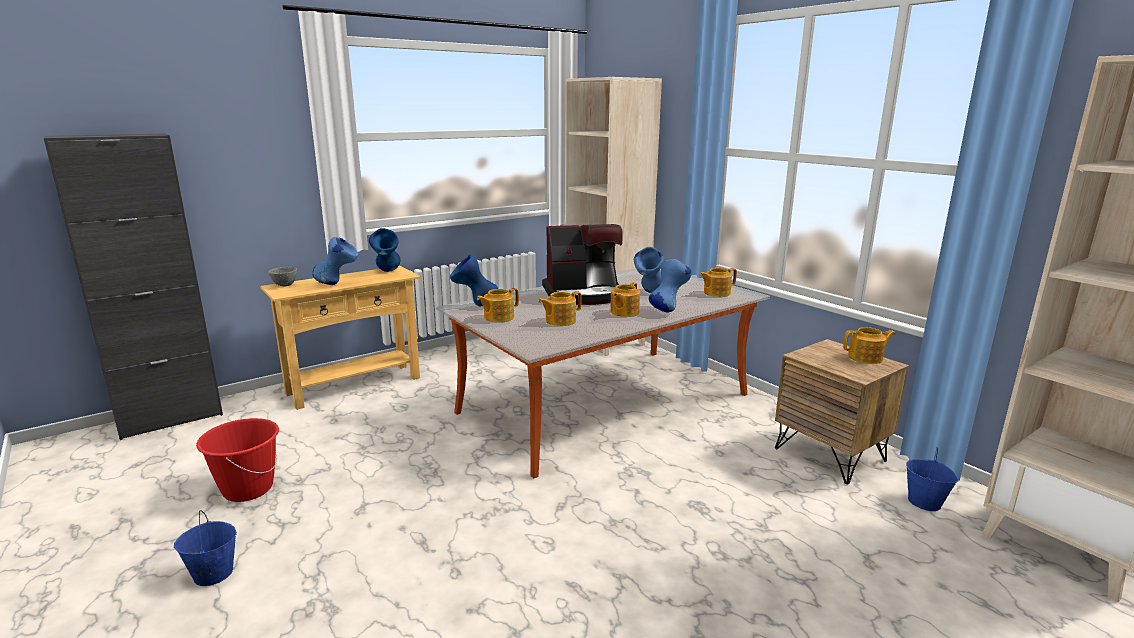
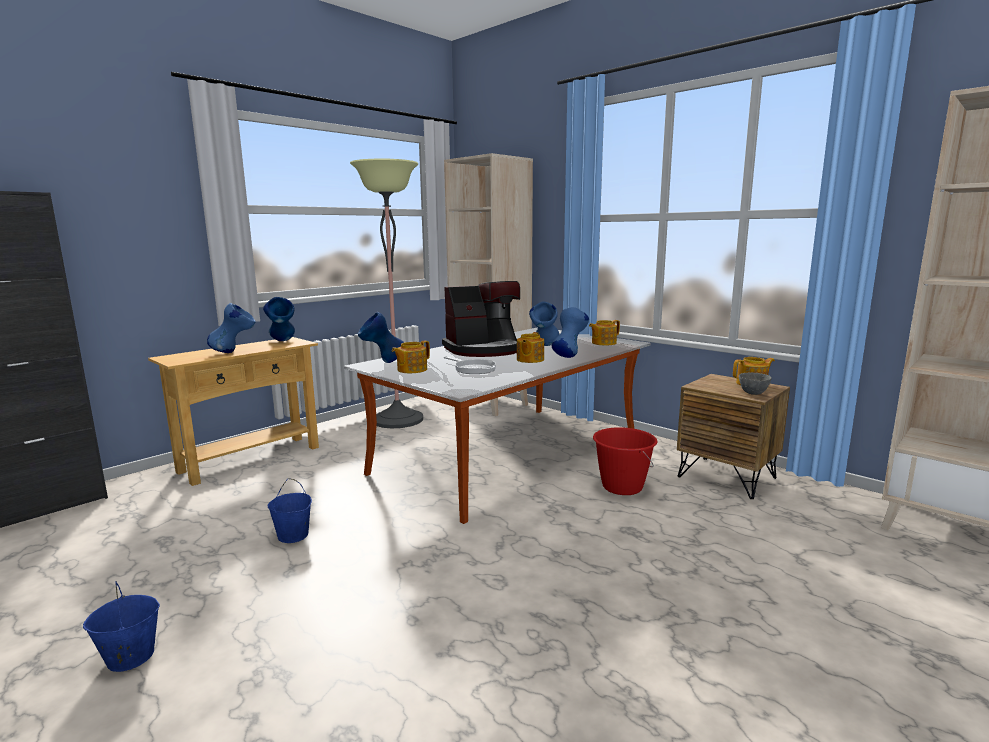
camera: 10 degrees left, 5 degrees down
(248, 489) = (153, 566): red bucket -> red bucket (622, 487)
(285, 285) = (176, 356): grey bowl -> grey bowl (753, 393)
(505, 352) = (397, 419): none -> floor lamp
(560, 321) = (473, 369): teapot -> frying pan
(925, 502) = (823, 507): blue bucket -> blue bucket (293, 535)

